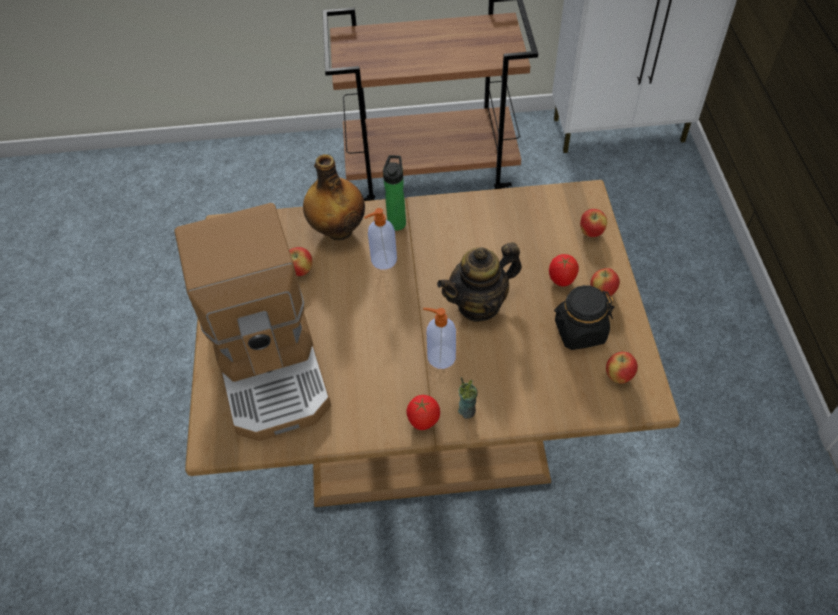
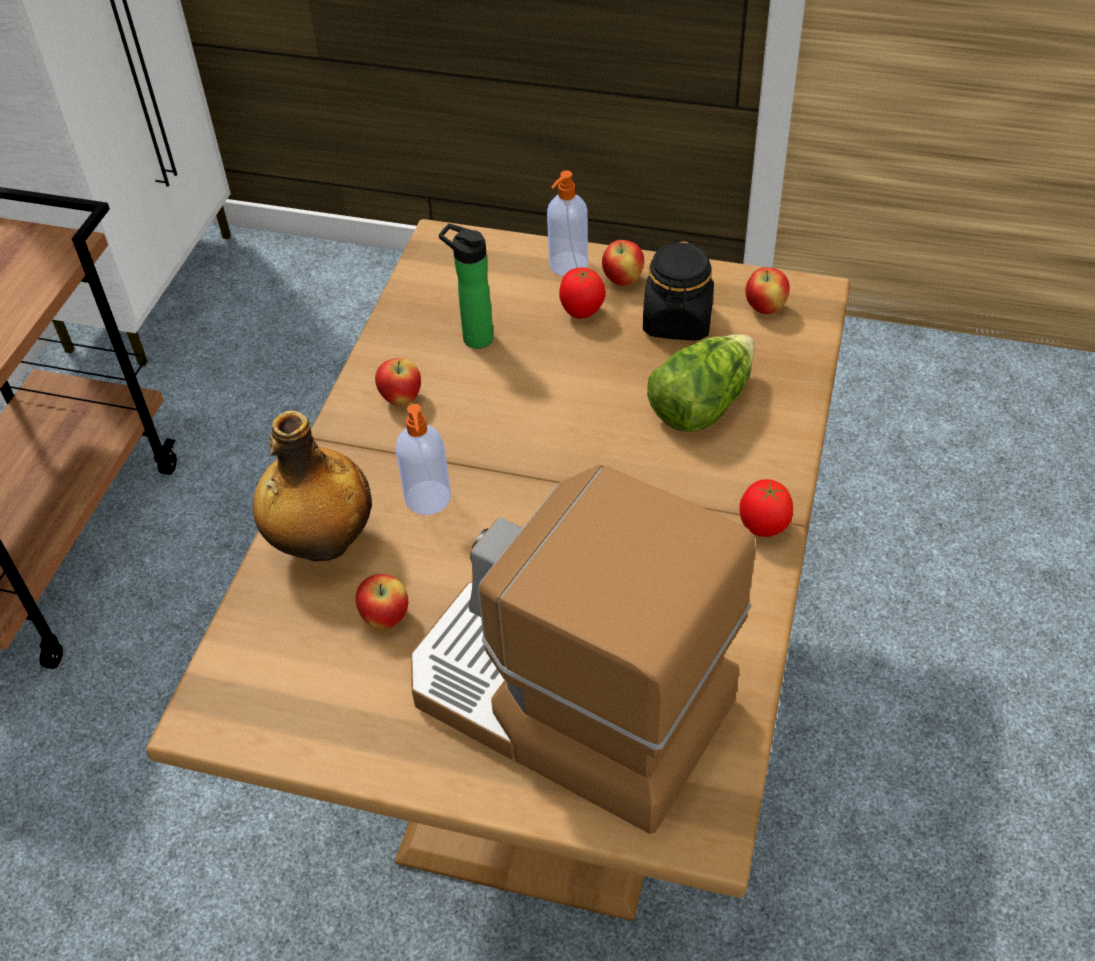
camera: 70 degrees left, 5 degrees down
(271, 362) = (566, 704): coffee machine -> coffee machine turned 150 degrees counterclockwise
(397, 221) = (355, 461): bottle -> bottle (473, 337)
(440, 357) = (655, 478): soap dispenser -> soap dispenser (567, 265)
(467, 410) = (762, 473): cup -> none
(479, 304) = (579, 408): teapot -> none
(512, 363) = (701, 403): none -> lettuce
(591, 232) = (512, 258): apple -> apple (401, 399)

